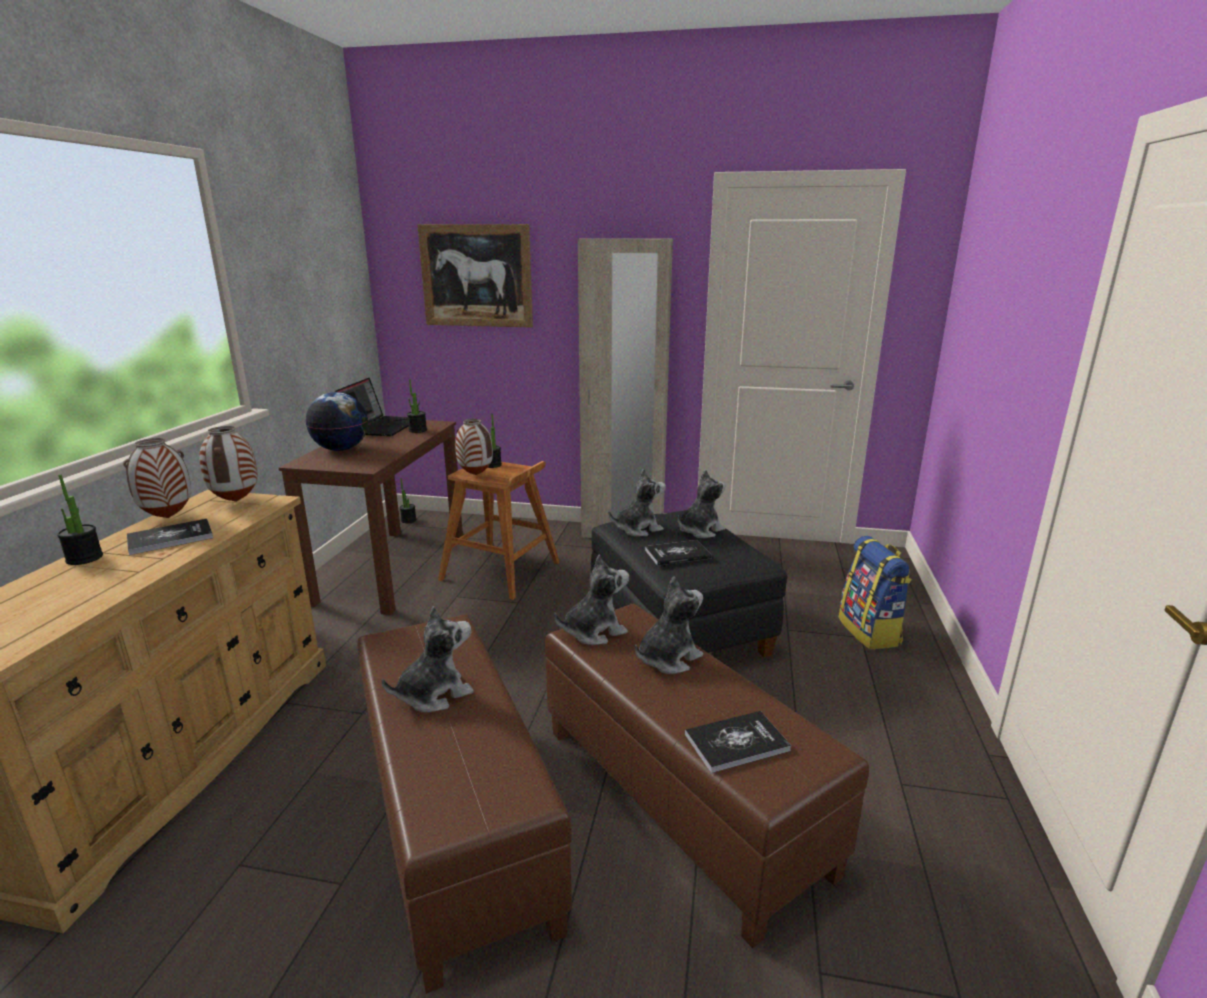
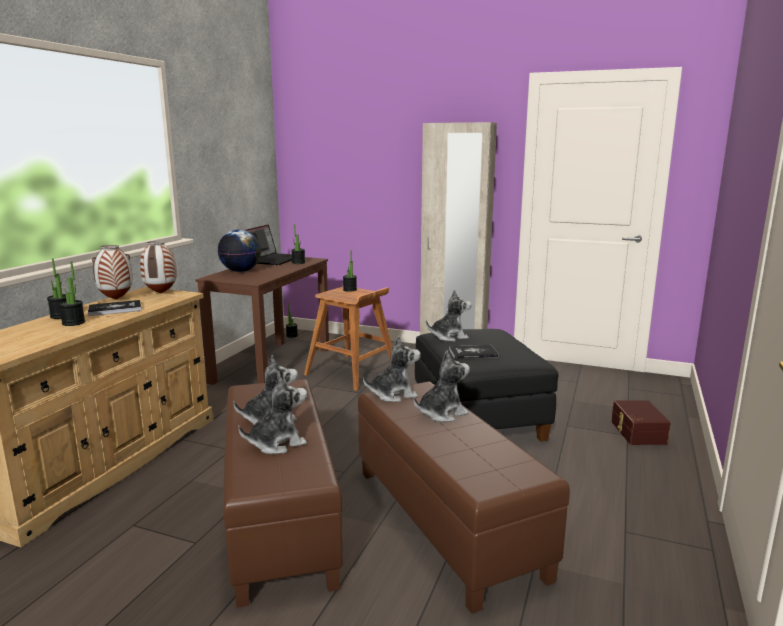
camera: 10 degrees right, 5 degrees down
(107, 571) = (73, 323): none -> potted plant
(476, 276) = (351, 152): picture -> none
(476, 475) = (336, 295): vase -> none
(699, 530) = (497, 340): plush toy -> plush toy (277, 443)
(736, 742) = (472, 463): book -> none
(870, 632) = (637, 432): backpack -> brown storage box

